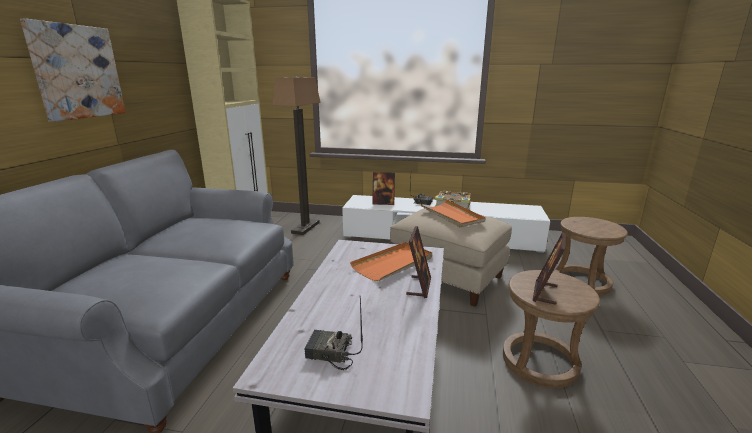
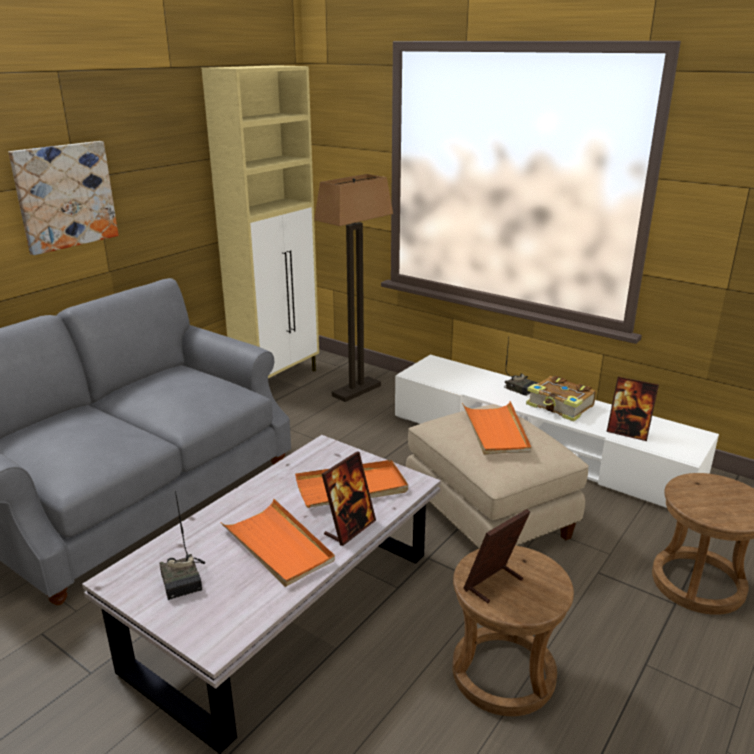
camera: 25 degrees right, 5 degrees up
(329, 354) = (185, 579): radio -> radio turned 150 degrees counterclockwise
(380, 310) = (278, 546): none -> orange tray
(383, 203) = (459, 378): picture frame -> picture frame (628, 432)

